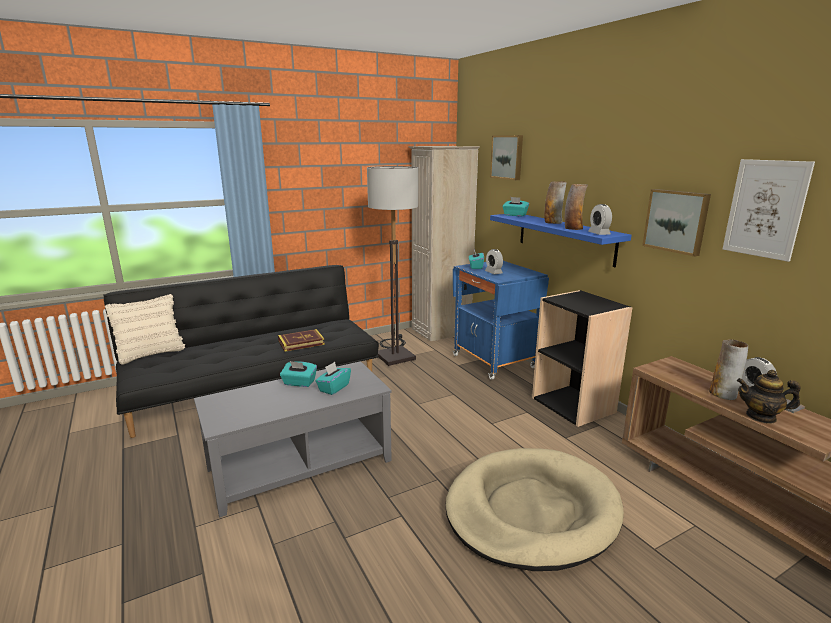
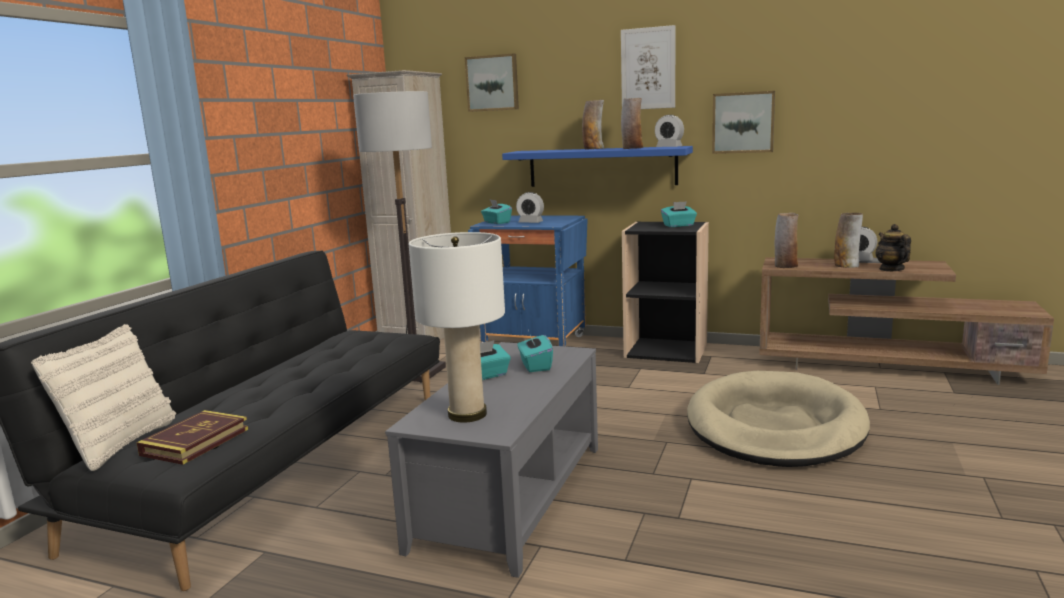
camera: 40 degrees left, 5 degrees down
(236, 406) = (467, 415): none -> white table lamp
(301, 343) = (353, 361): book -> book (195, 442)
(515, 215) = (529, 151): turquoise tissue box -> turquoise tissue box (678, 225)
(661, 372) = (785, 266): none -> vase
(761, 417) = (891, 269): teapot -> teapot turned 105 degrees clockwise
(765, 209) = (829, 96): picture -> picture (648, 68)

